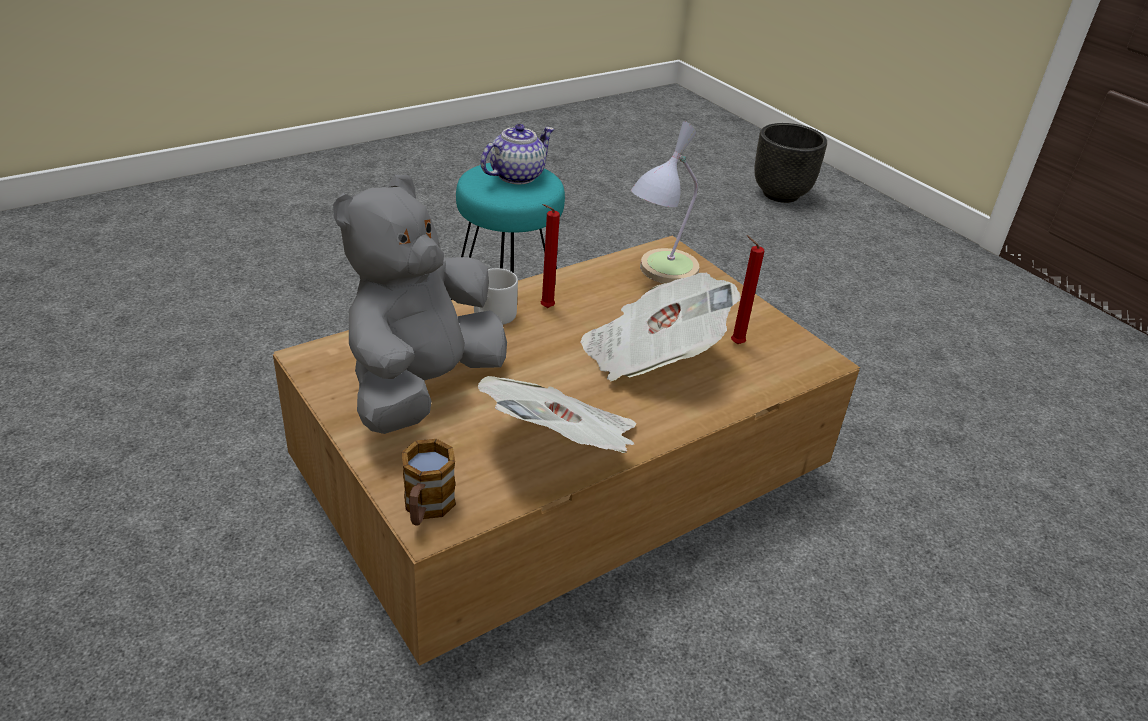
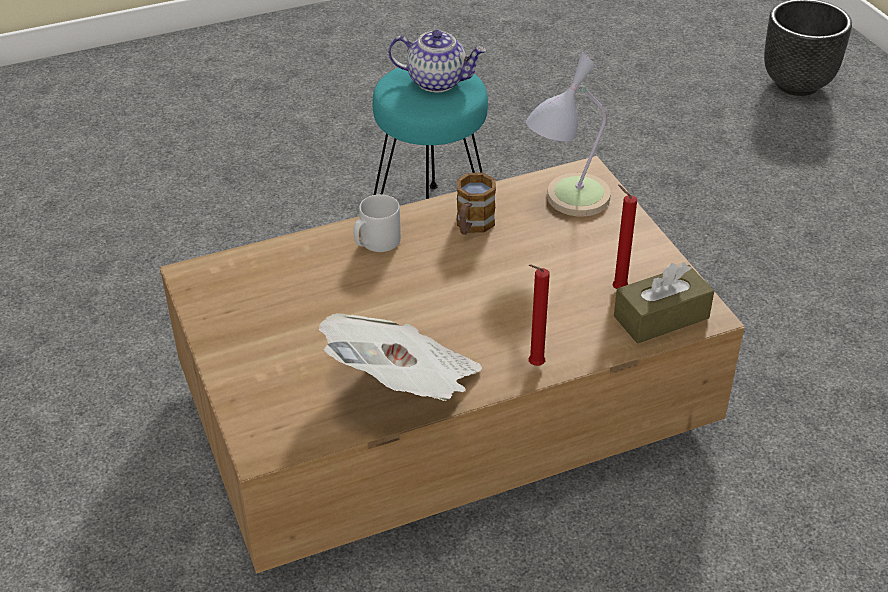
camera: 15 degrees right, 5 degrees up
(422, 387) = (288, 313): grey plush toy -> none
(426, 508) = (262, 433): mug -> mug (472, 226)
(517, 175) = (438, 81): teapot -> teapot turned 45 degrees clockwise
(545, 308) = (431, 236): red candle -> red candle (533, 365)
(651, 356) = (523, 297): newspaper -> none
(784, 365) = (661, 317): none -> brown tissue box

